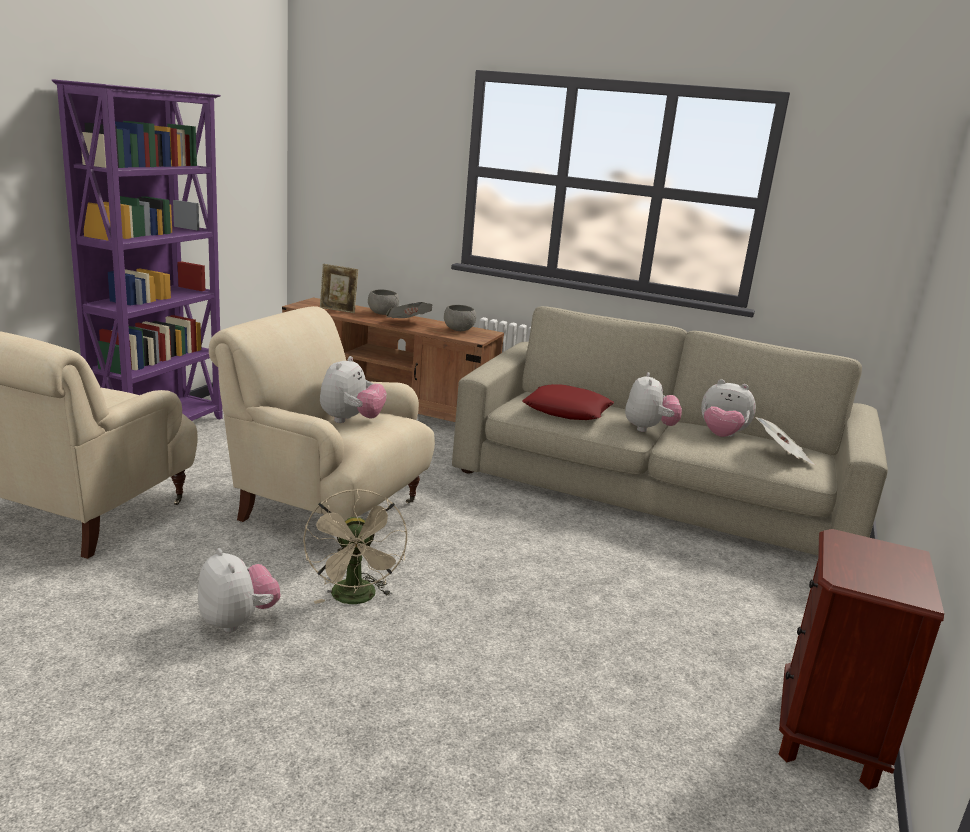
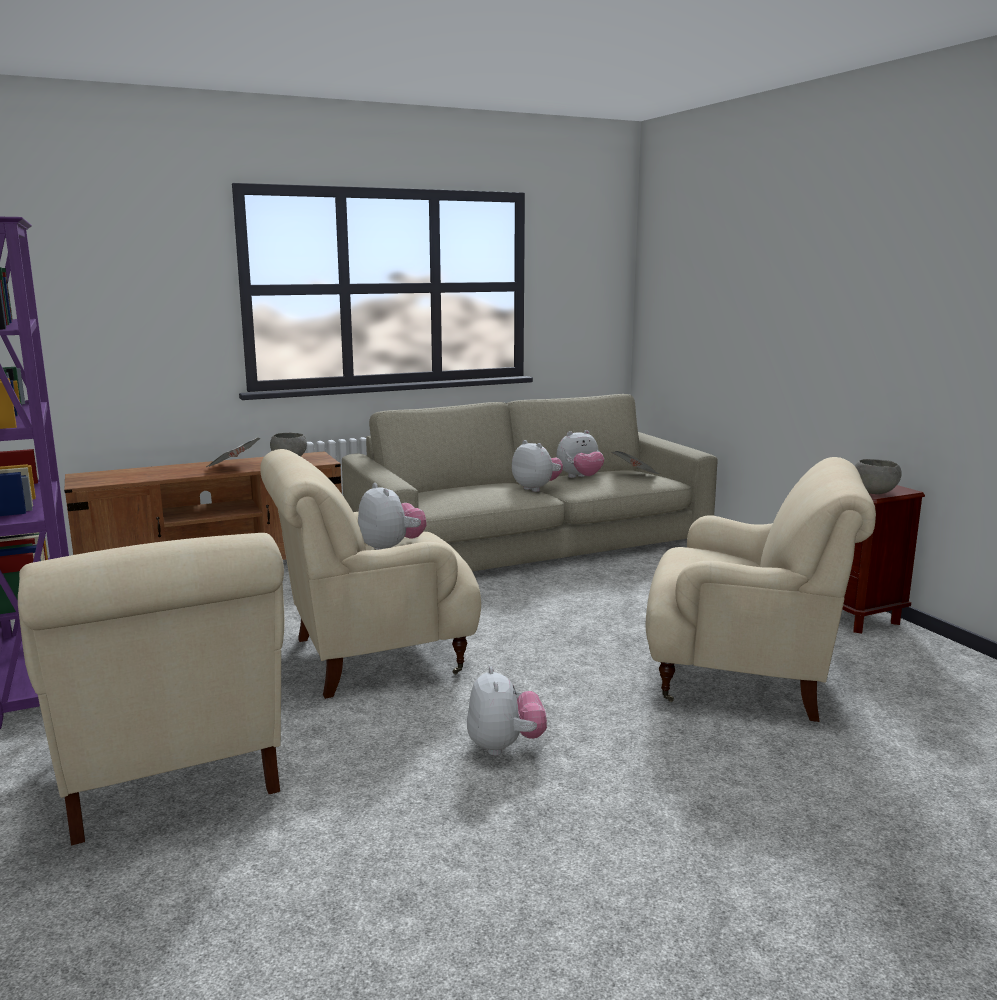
camera: 45 degrees left, 5 degrees down
(238, 621) = (504, 746): plush toy -> plush toy turned 75 degrees clockwise
(338, 310) = (134, 476): picture frame -> none
(356, 599) = (536, 690): beige fan -> none
(383, 313) = (184, 467): grey bowl -> grey bowl (874, 492)
(534, 707) = (744, 677): none -> beige armchair
(567, 411) = (473, 494): red pillow -> none

